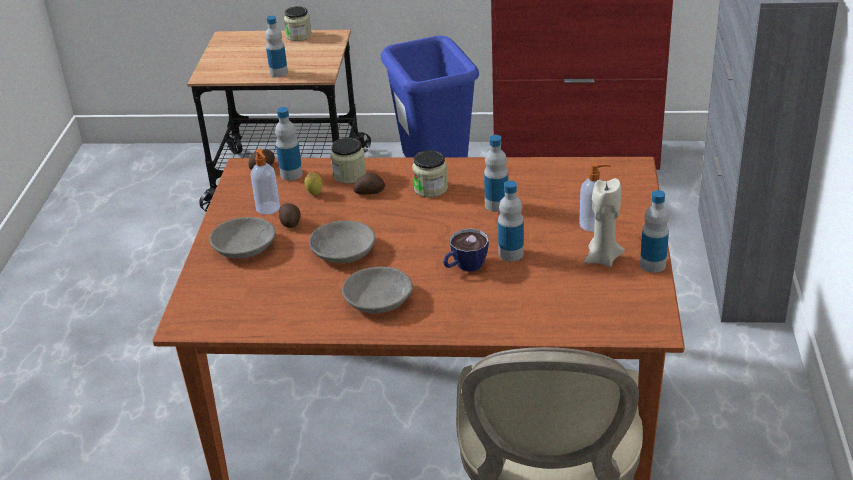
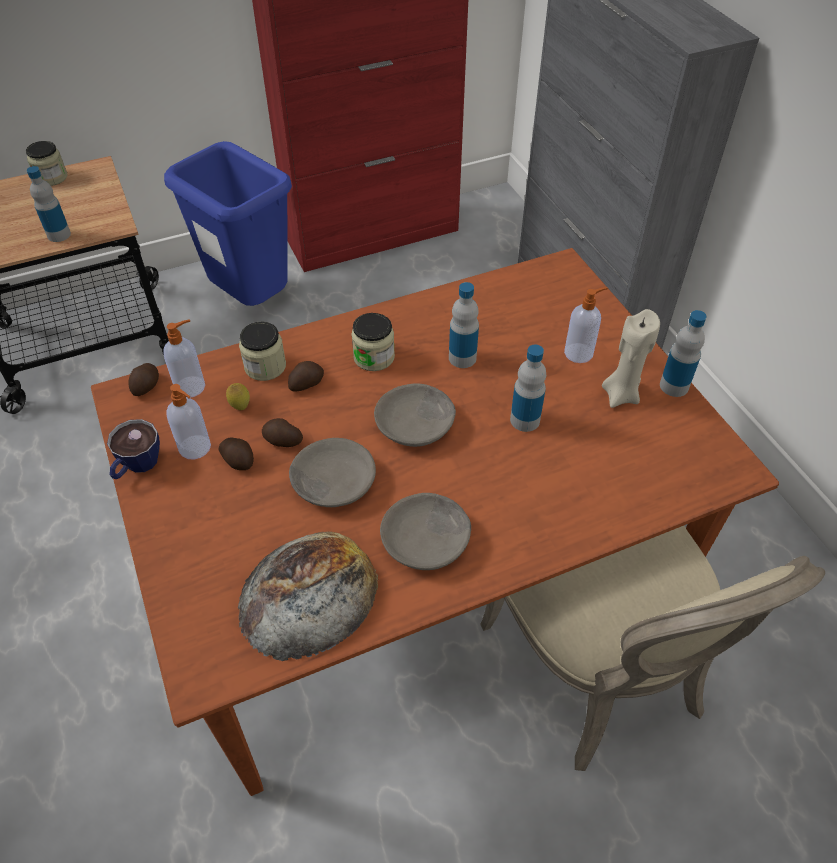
camera: 30 degrees left, 15 degrees up
(245, 247) = (205, 518): grey bowl -> grey bowl (416, 424)
(279, 304) = (308, 593): none -> bread
(291, 174) = (191, 386): bottle -> soap dispenser
(327, 220) = (282, 441): none -> potato
(464, 266) = (488, 455): cup -> cup (137, 466)

